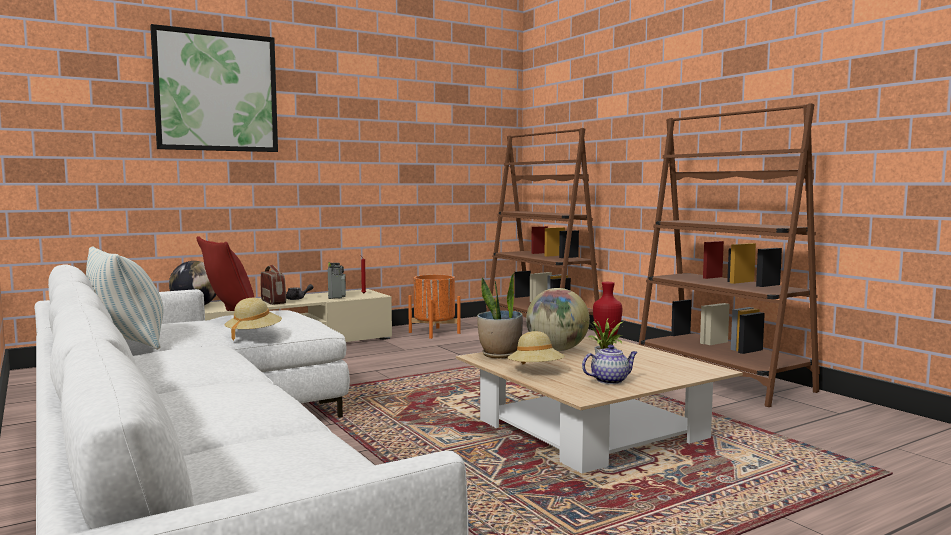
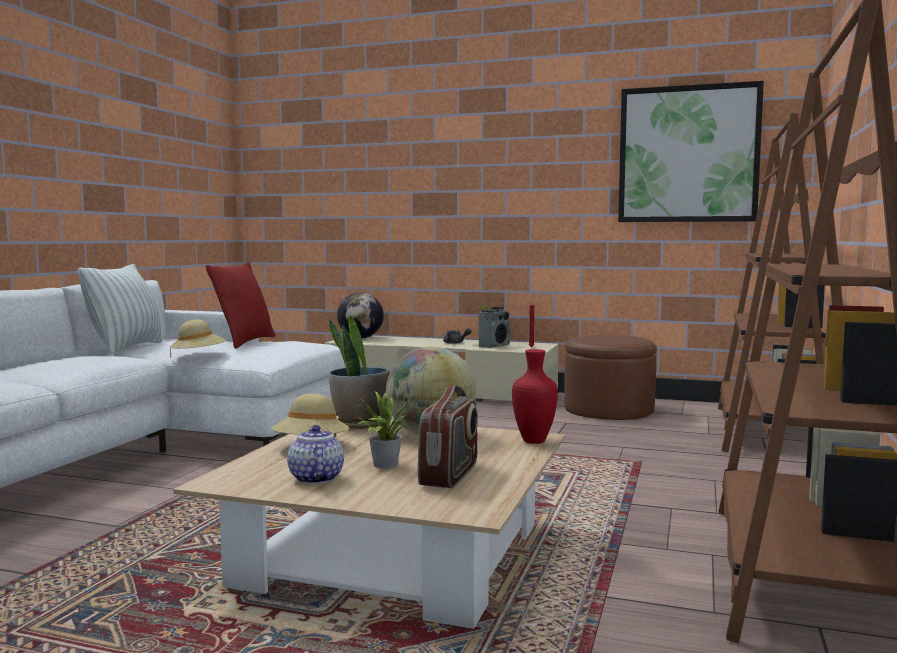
camera: 50 degrees right, 0 degrees up
(216, 91) = (401, 122): picture -> picture (688, 154)
(273, 302) = (427, 342): radio -> radio (450, 475)
(434, 333) = (608, 410): orange planter -> brown ottoman
(610, 380) = (315, 478): teapot -> teapot turned 135 degrees counterclockwise

